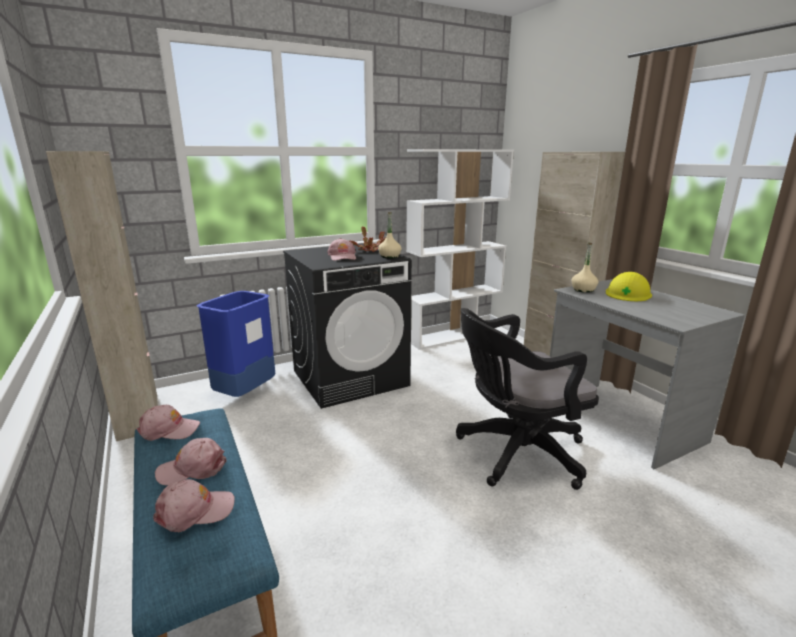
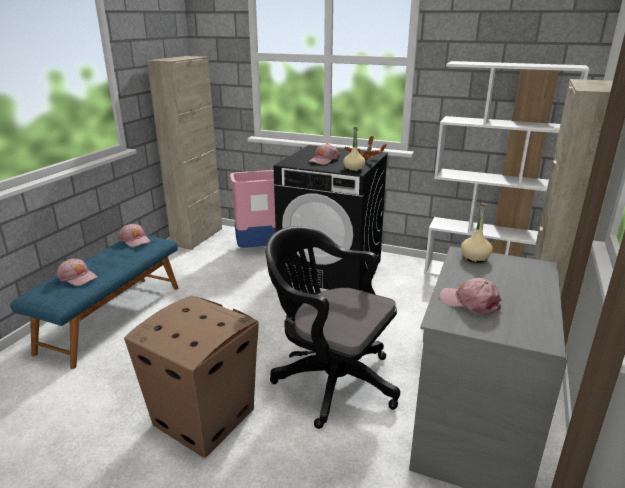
camera: 50 degrees right, 5 degrees up
(192, 469) = (108, 261): pink cap -> pink cap (470, 302)
(245, 393) = (259, 249): blue trash can -> pink trash can
(505, 557) = (203, 417): none -> cardboard box
(628, 293) = (509, 280): yellow hard hat -> none

